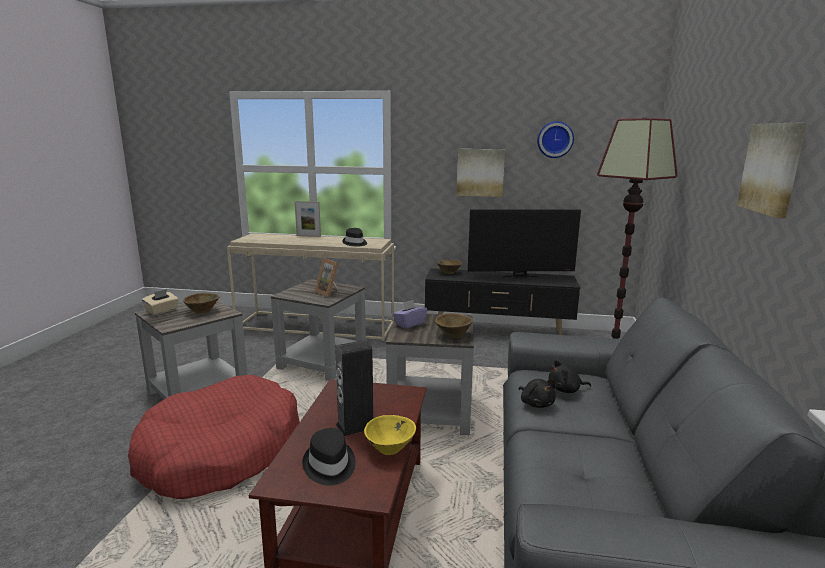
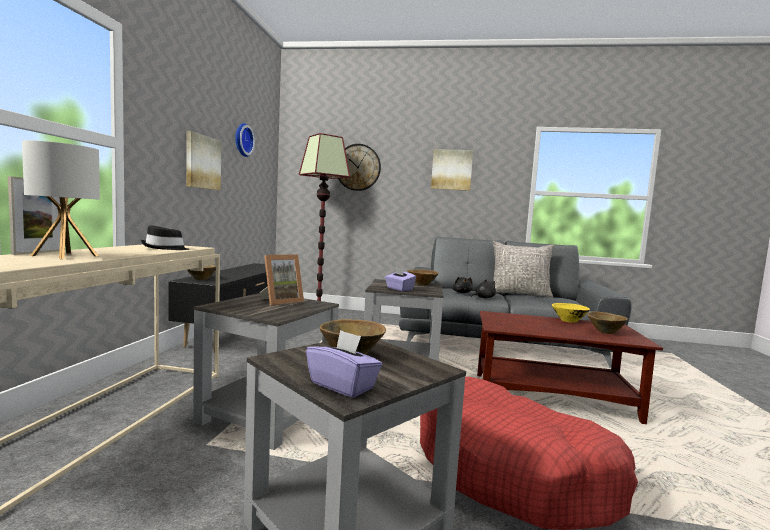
camera: 90 degrees left, 10 degrees down
(162, 311) = (343, 385): beige tissue box -> purple tissue box
(297, 239) = (65, 256): none -> table lamp
(329, 465) = (605, 331): black hat -> brown bowl
(355, 426) = (553, 325): speaker -> none
(520, 276) = (242, 269): television -> none
(627, 451) = (519, 294): none -> grey pillow
(695, 160) = (358, 167): none -> wall clock

